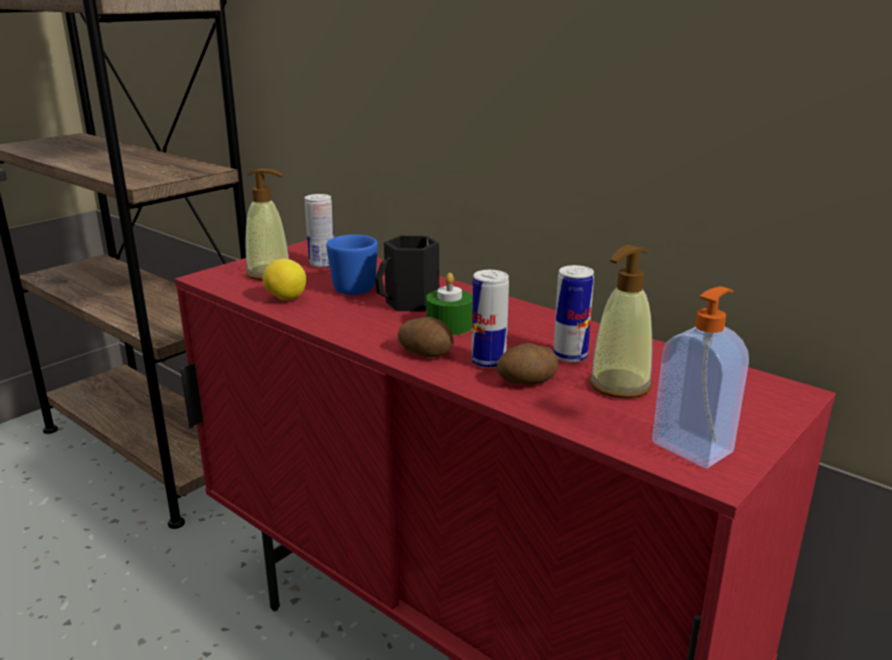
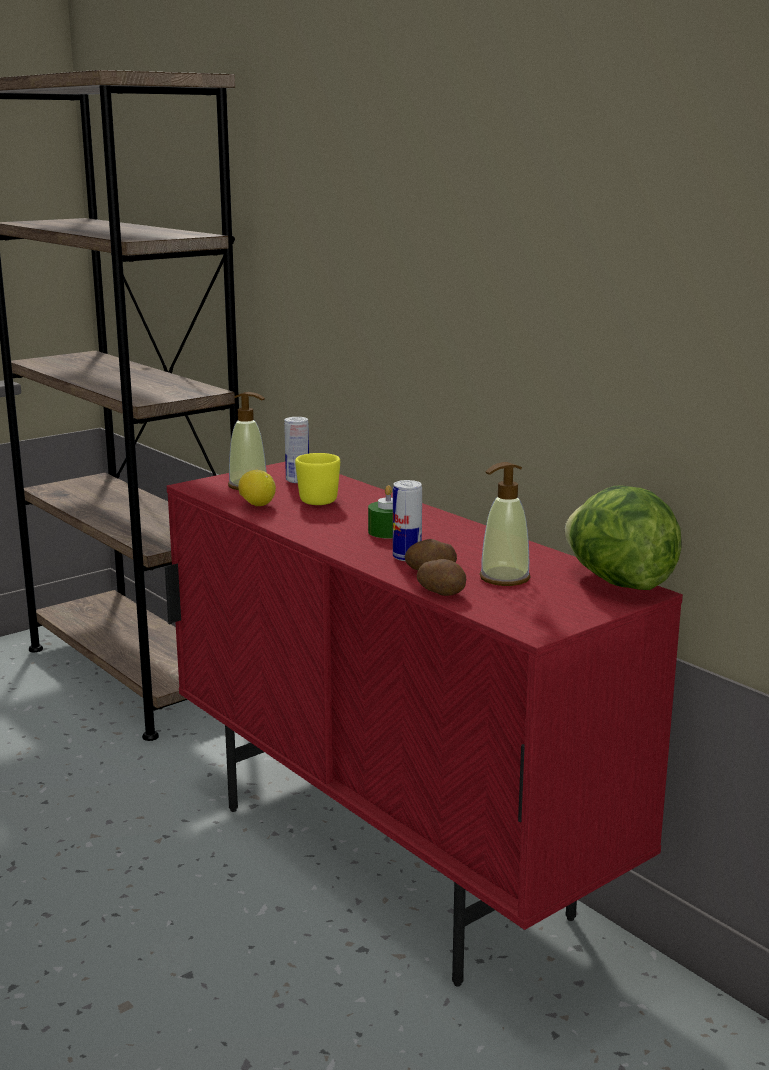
camera: 10 degrees right, 5 degrees down
(354, 286) = (319, 499): blue mug -> yellow mug
(411, 303) = (363, 514): black mug -> none
(426, 352) = (359, 548): potato -> potato (442, 592)
(570, 356) = (477, 558): can -> none
(693, 447) = (532, 616): soap dispenser -> none
(752, 381) = (618, 582): none -> lettuce

